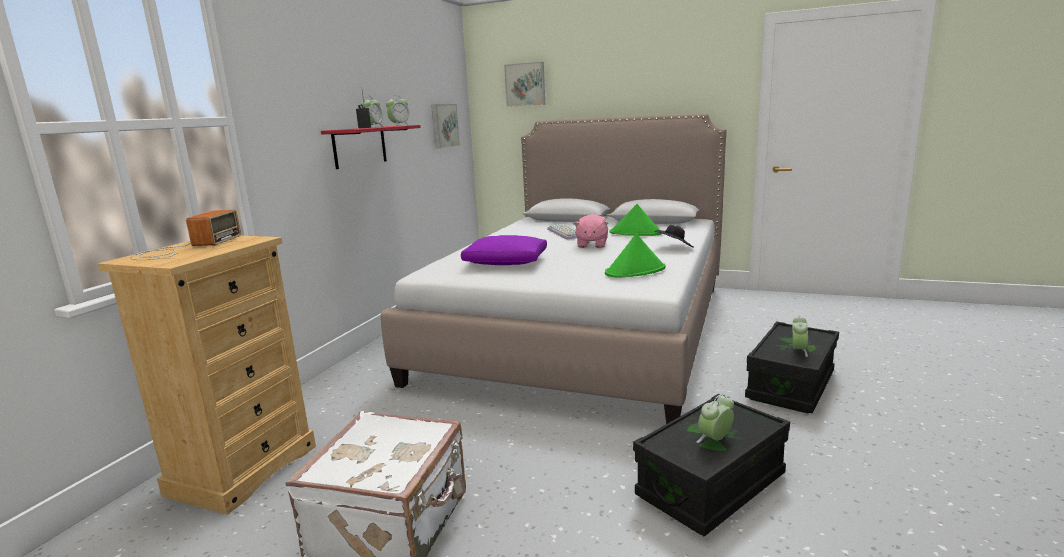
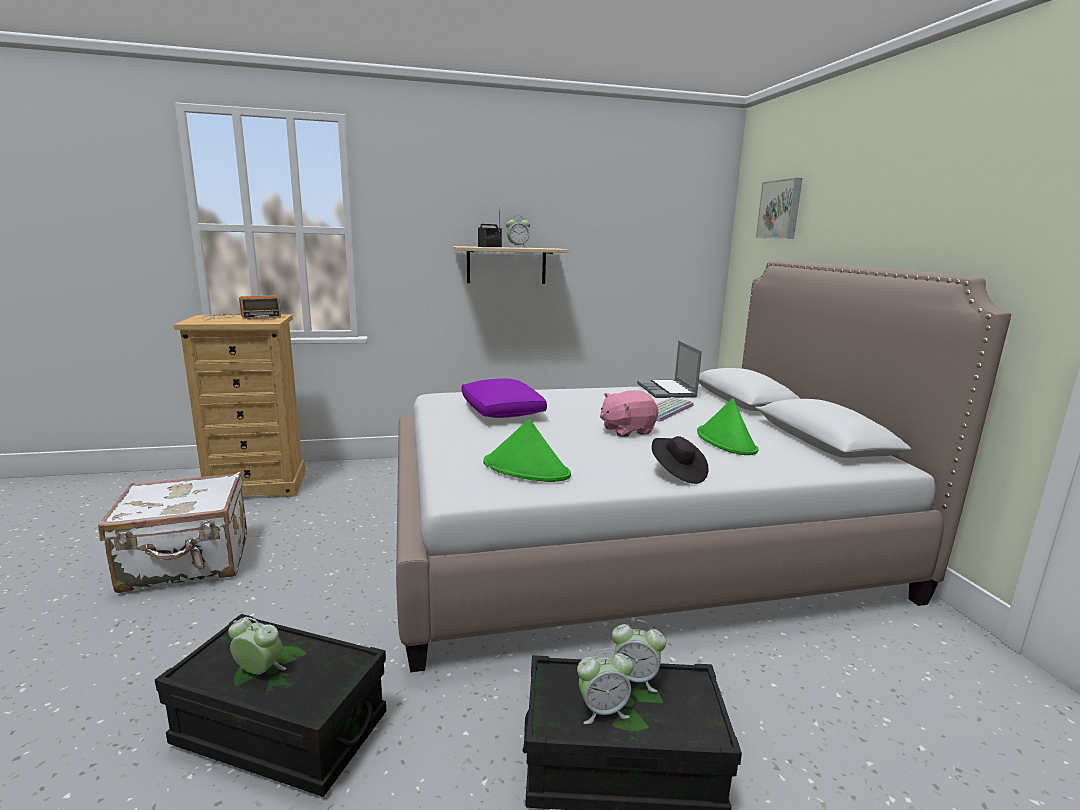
camera: 55 degrees right, 0 degrees up
(360, 146) = (506, 265): red shelf -> beige shelf
(399, 125) = (548, 248): alarm clock -> alarm clock (635, 679)
(443, 126) = (664, 255): picture -> none
(523, 226) = (667, 391): none -> laptop

